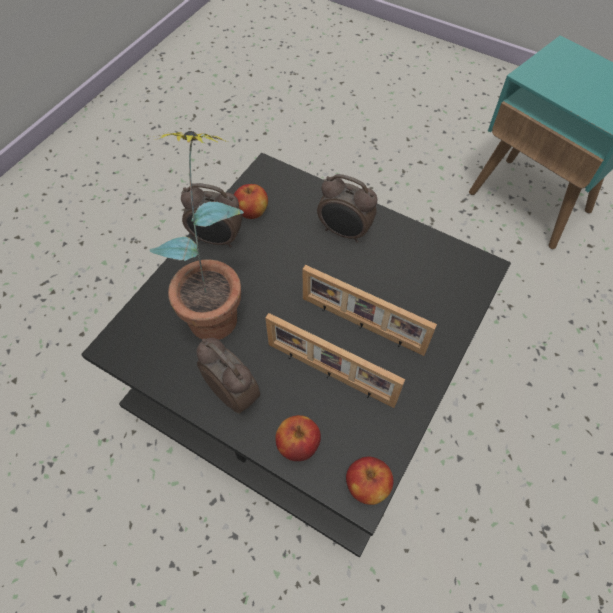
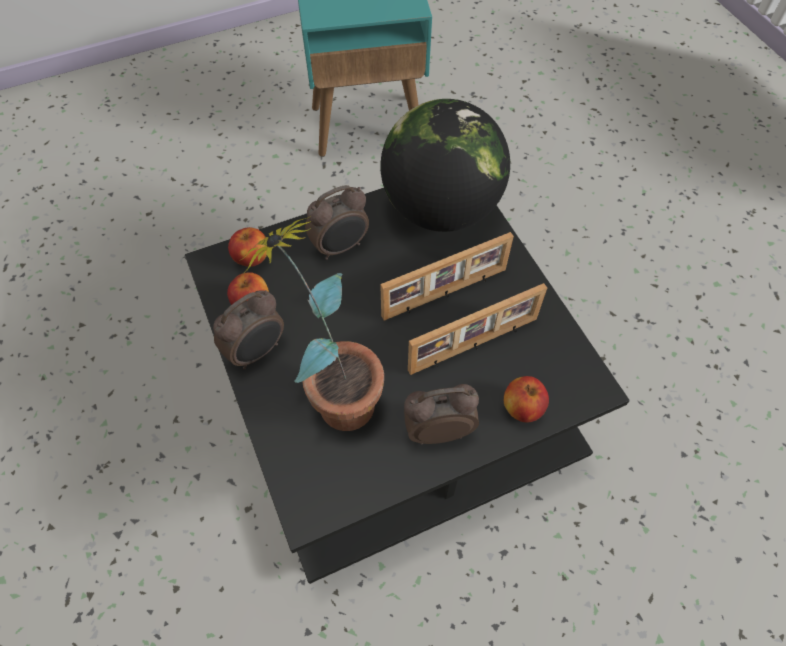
camera: 55 degrees left, 0 degrees up
(367, 486) = (589, 379): apple -> apple (252, 258)
(442, 274) = (440, 209): none -> globe

